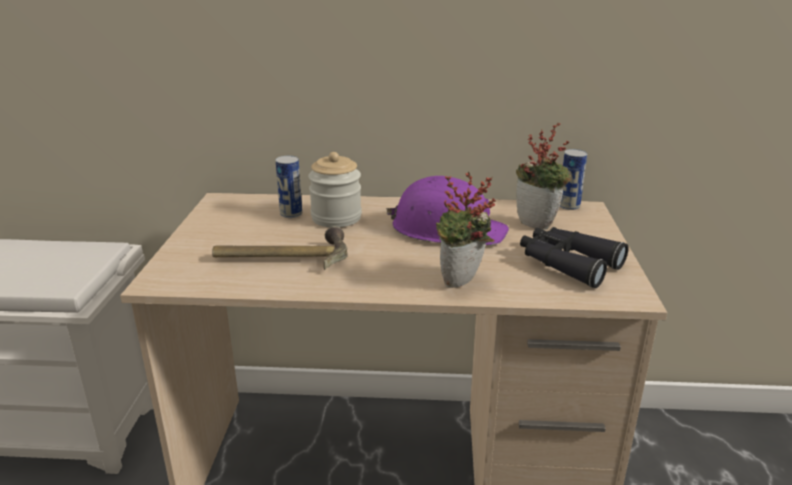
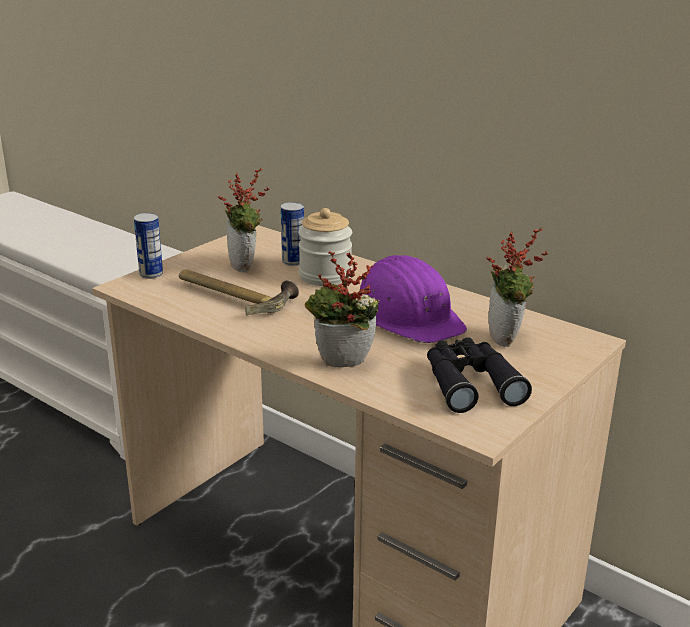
camera: 35 degrees right, 0 degrees up
(255, 229) = (246, 267): none -> potted plant
(569, 206) = (574, 332): can -> can (151, 274)

